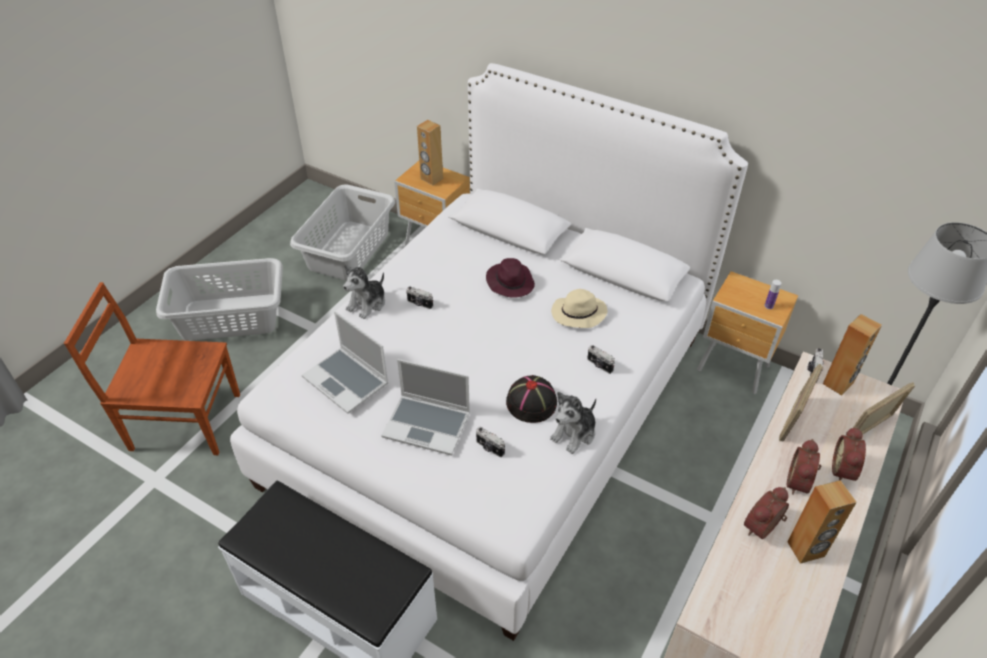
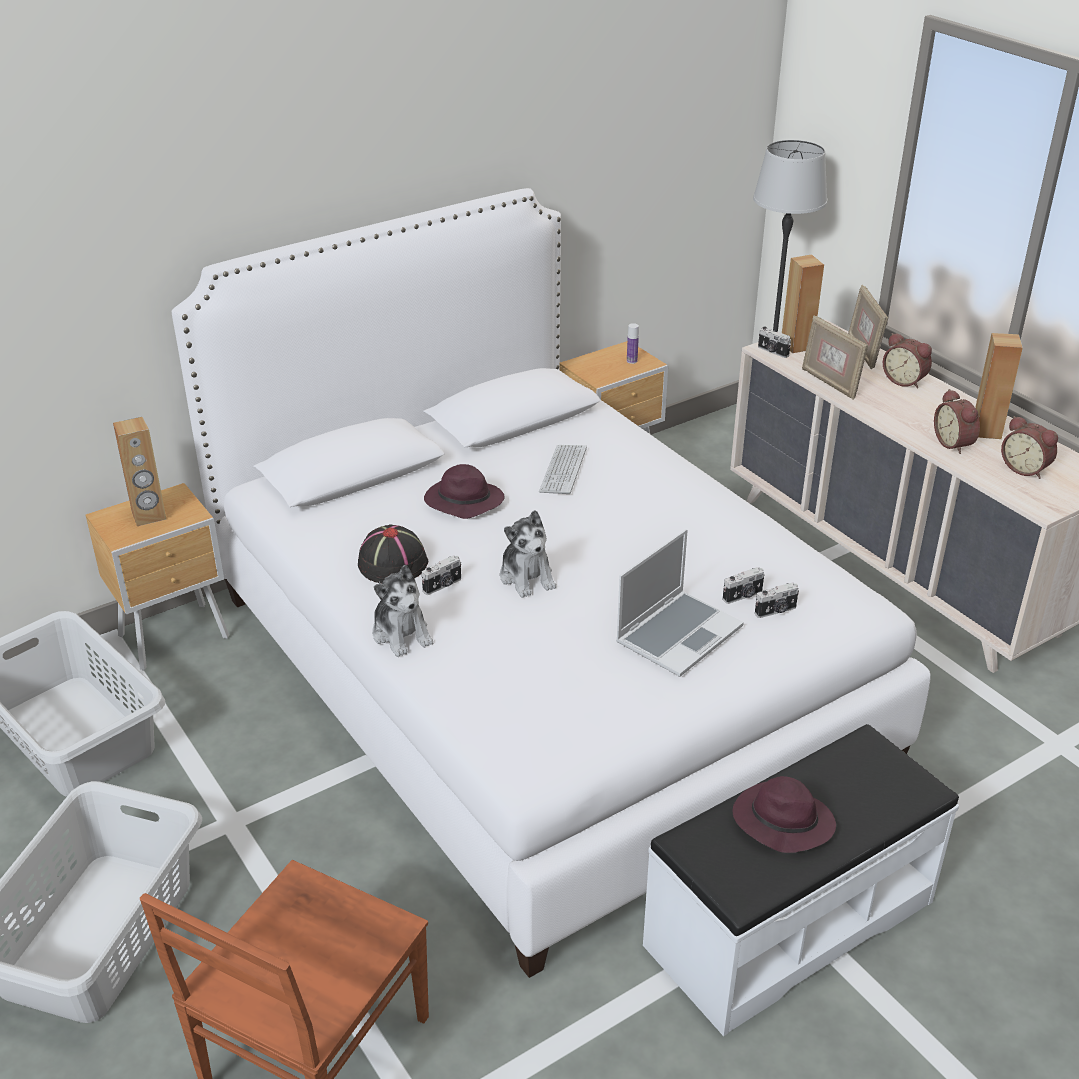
camera: 65 degrees left, 10 degrees down
(311, 541) = (781, 822): none -> purple hat
(347, 381) = (554, 685): laptop -> none
(531, 402) = (688, 545): black hat -> black hat (392, 563)
(574, 433) = (754, 530): plush toy -> plush toy (527, 577)
(578, 314) = (563, 470): beige hat -> keyboard
(599, 365) = (659, 482): camera -> camera (776, 611)
(800, 483) = (909, 407): alarm clock -> alarm clock (1025, 469)

